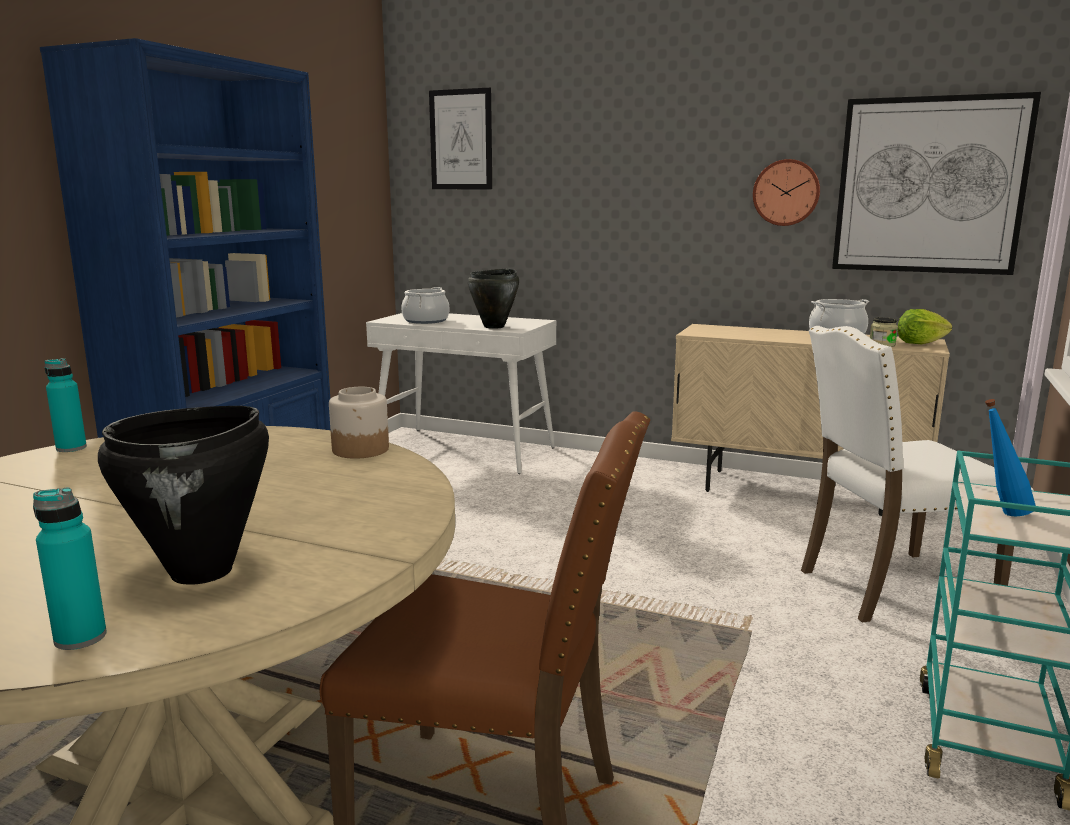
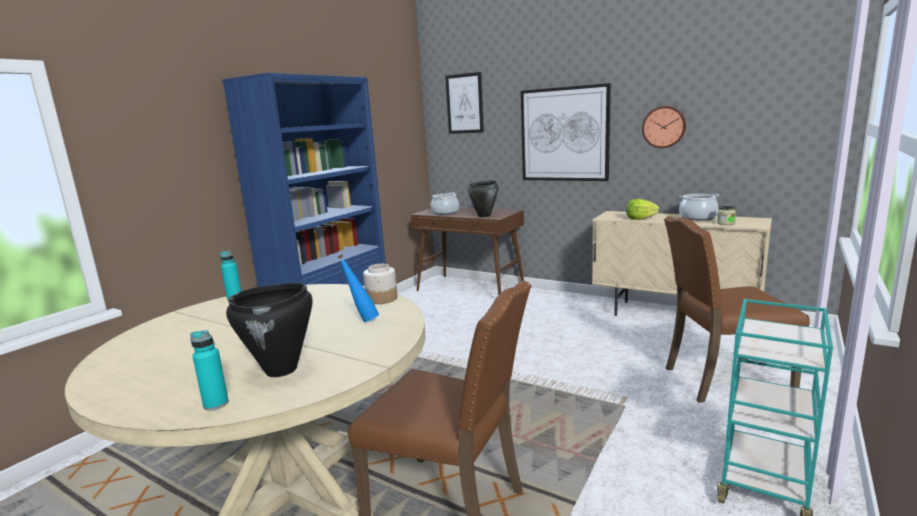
camera: 10 degrees right, 0 degrees up
(465, 450) = (471, 289): white console table -> brown console table
(889, 588) = (722, 381): white chair -> brown chair
(920, 343) = (753, 221): lettuce -> lettuce (640, 218)
(929, 186) = (758, 119): picture -> picture (564, 134)
(1000, 513) = (764, 340): blue bottle -> blue bottle (362, 320)

